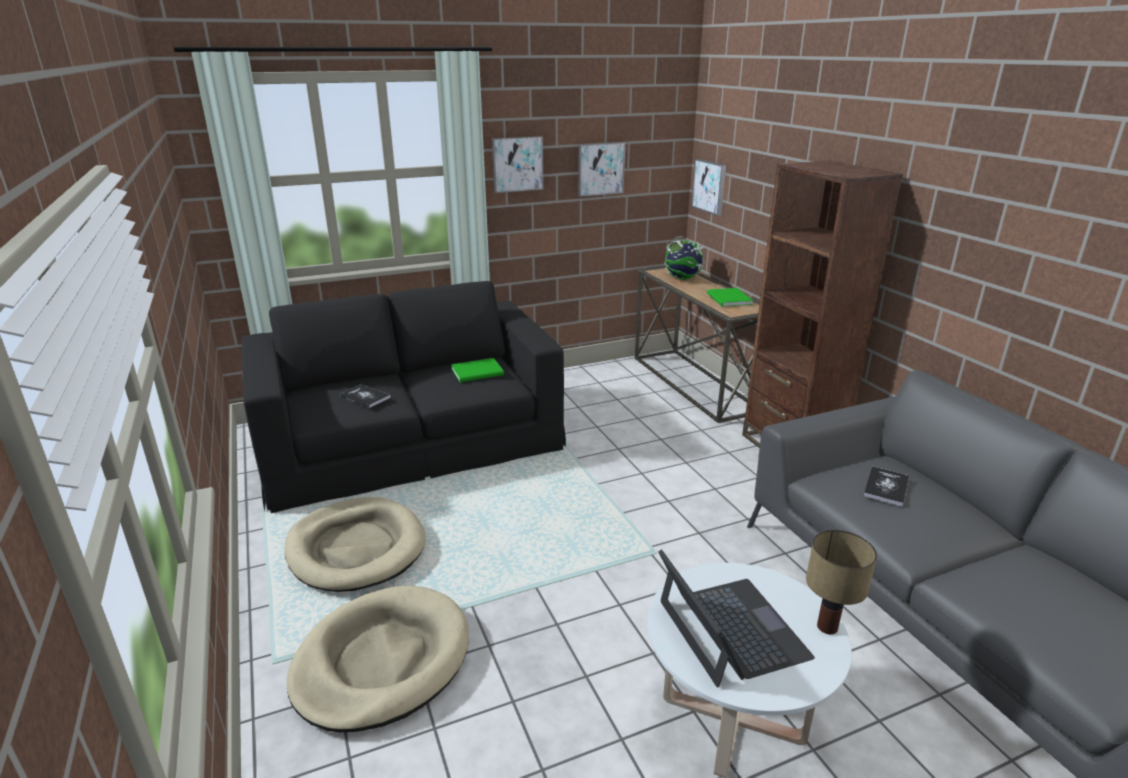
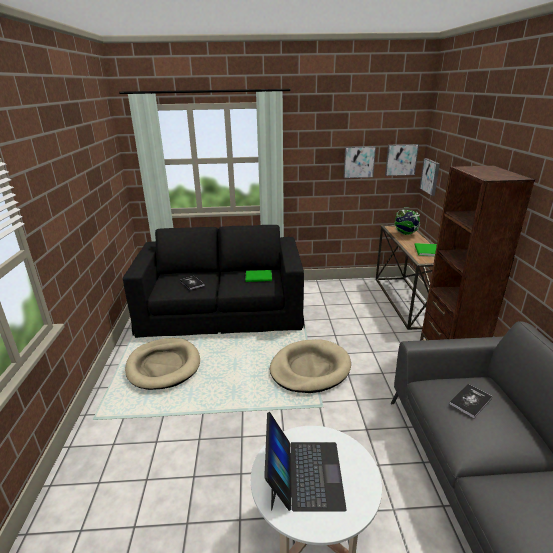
camera: 20 degrees right, 0 degrees up
(382, 661) = (142, 433): beige dog bed -> beige dog bed (310, 369)
(517, 164) = (305, 157): picture -> picture (401, 159)
(828, 627) = (369, 491): table lamp -> none

